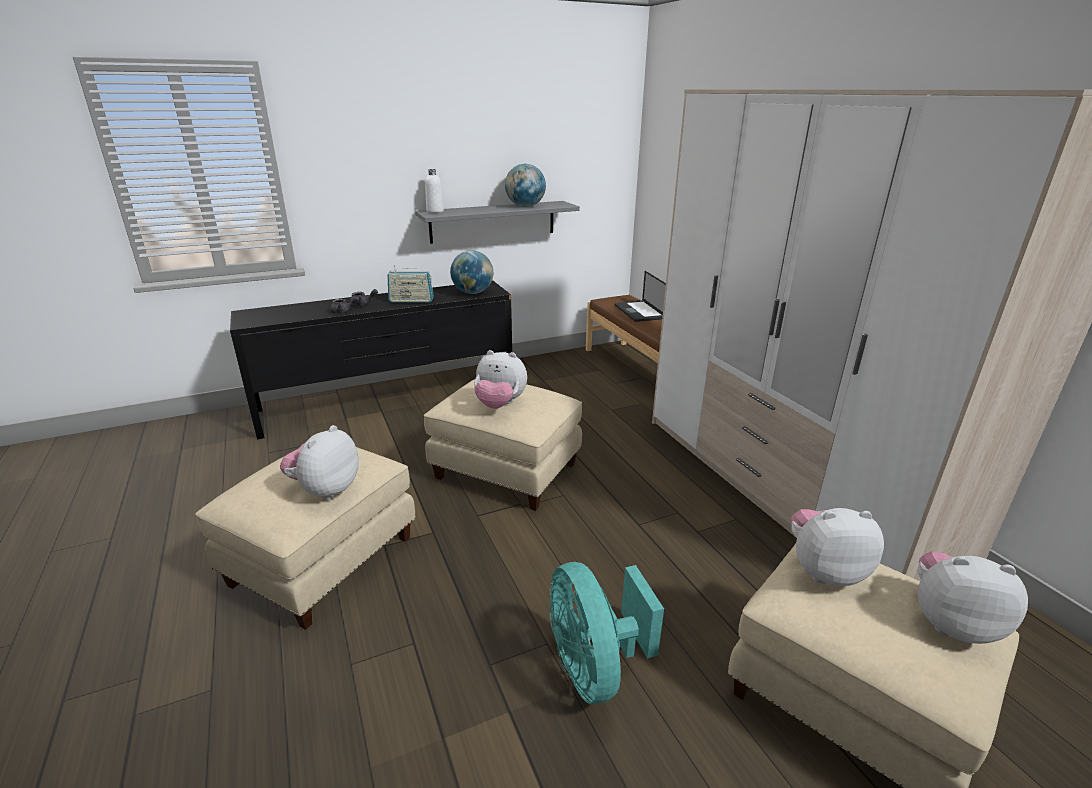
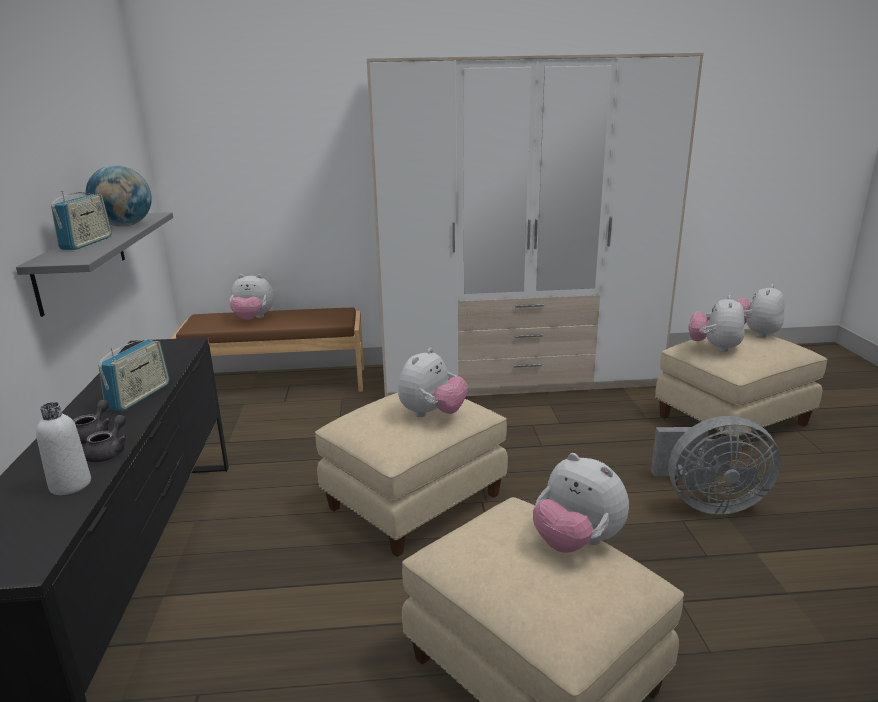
camera: 70 degrees left, 5 degrees down
(435, 211) = (54, 258): white bottle -> white bottle (70, 485)
(473, 209) = (87, 243): none -> radio
(473, 293) = (168, 355): globe -> none
(594, 667) = (707, 502): turquoise fan -> grey fan
(639, 312) = (253, 319): laptop -> plush toy

